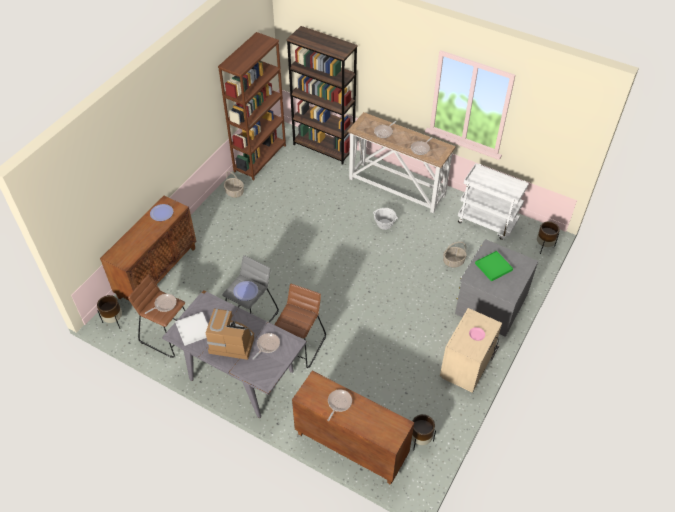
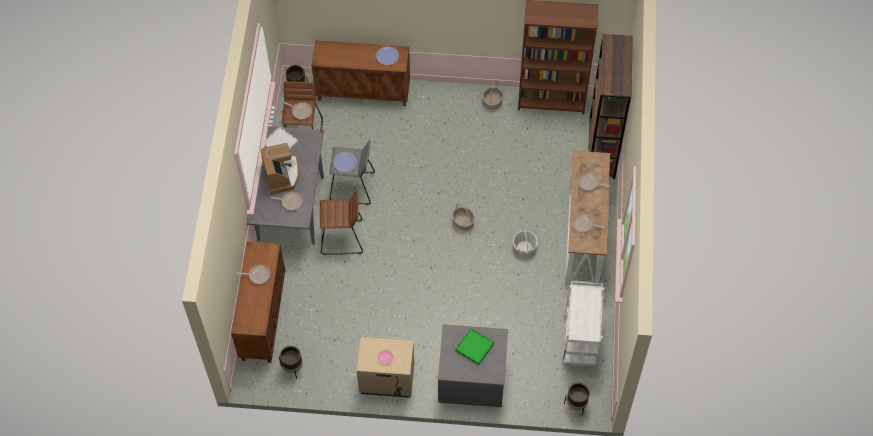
camera: 65 degrees right, 10 degrees up
(453, 261) = (508, 327): basket -> basket (463, 222)

